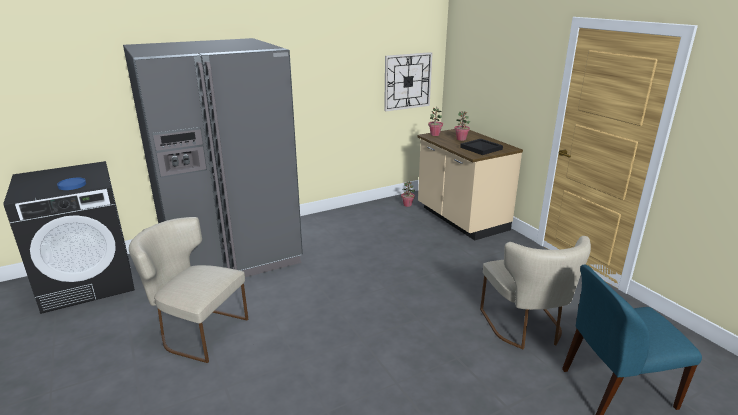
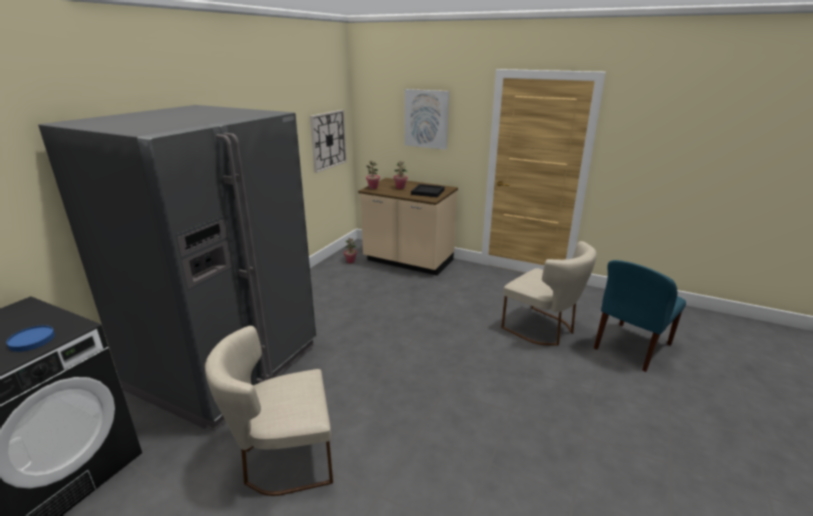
camera: 35 degrees left, 0 degrees up
(503, 69) = (426, 119): none -> picture

